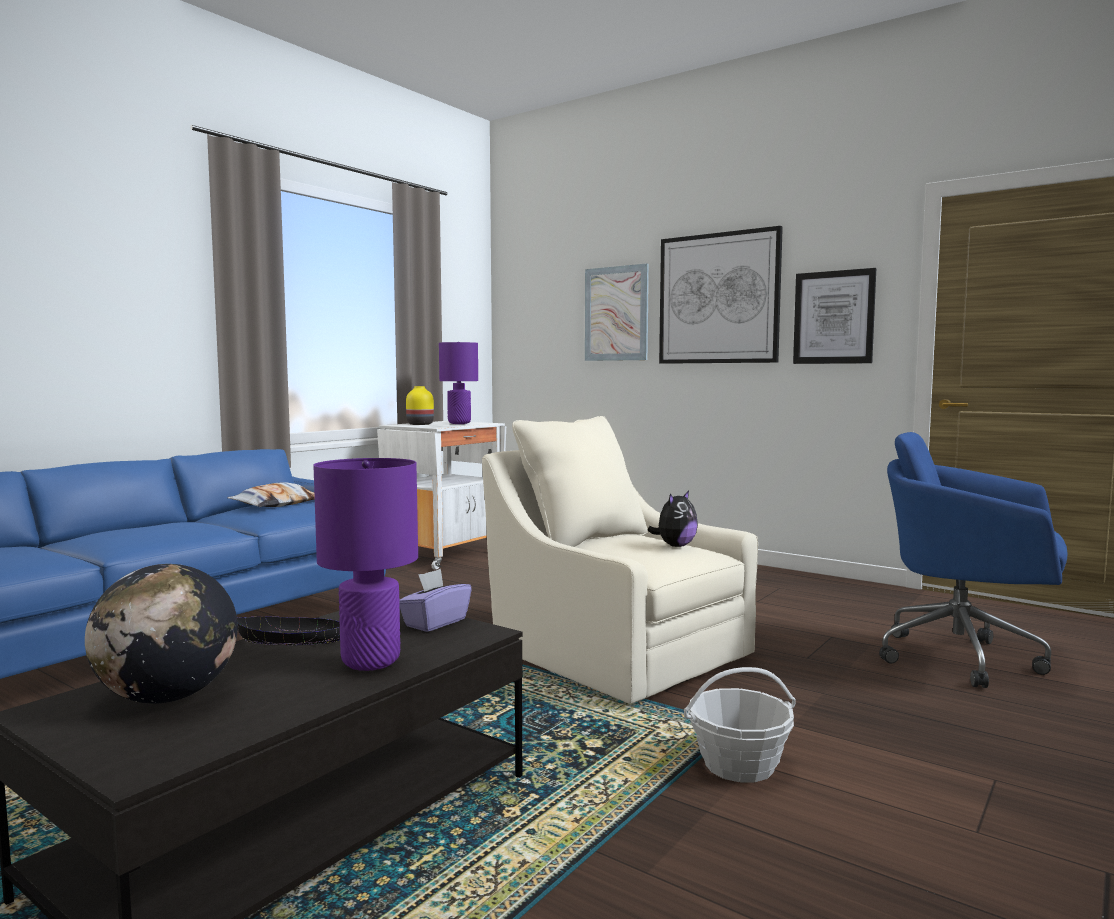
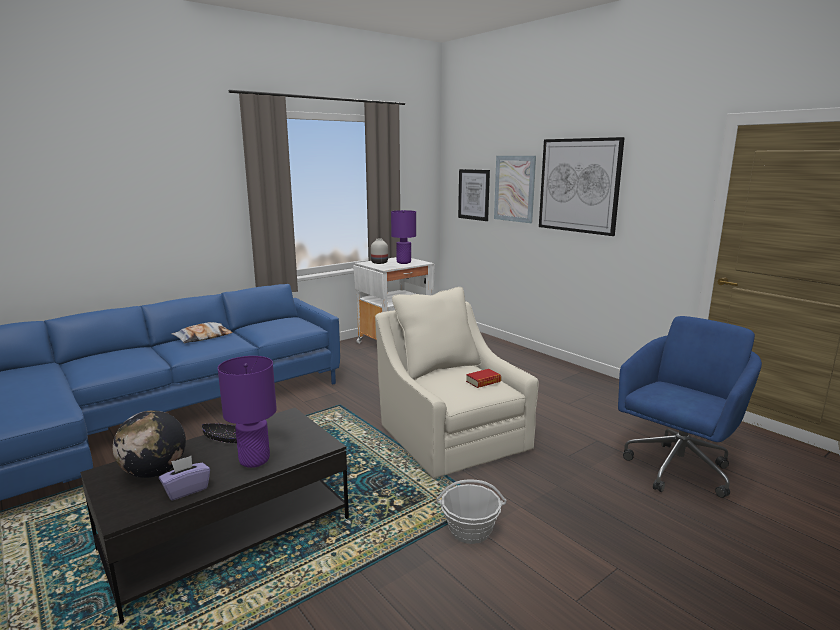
camera: 15 degrees right, 10 degrees up
(276, 504) = (278, 322): pillow -> pillow (203, 337)
(419, 424) = (379, 263): yellow vase -> white vase
(434, 623) = (306, 433): purple tissue box -> purple tissue box (186, 490)
(675, 546) = (483, 381): plush toy -> book
(833, 317) = (653, 208): picture -> picture (474, 194)
(966, 660) = (676, 472): blue office chair -> blue office chair turned 90 degrees clockwise

